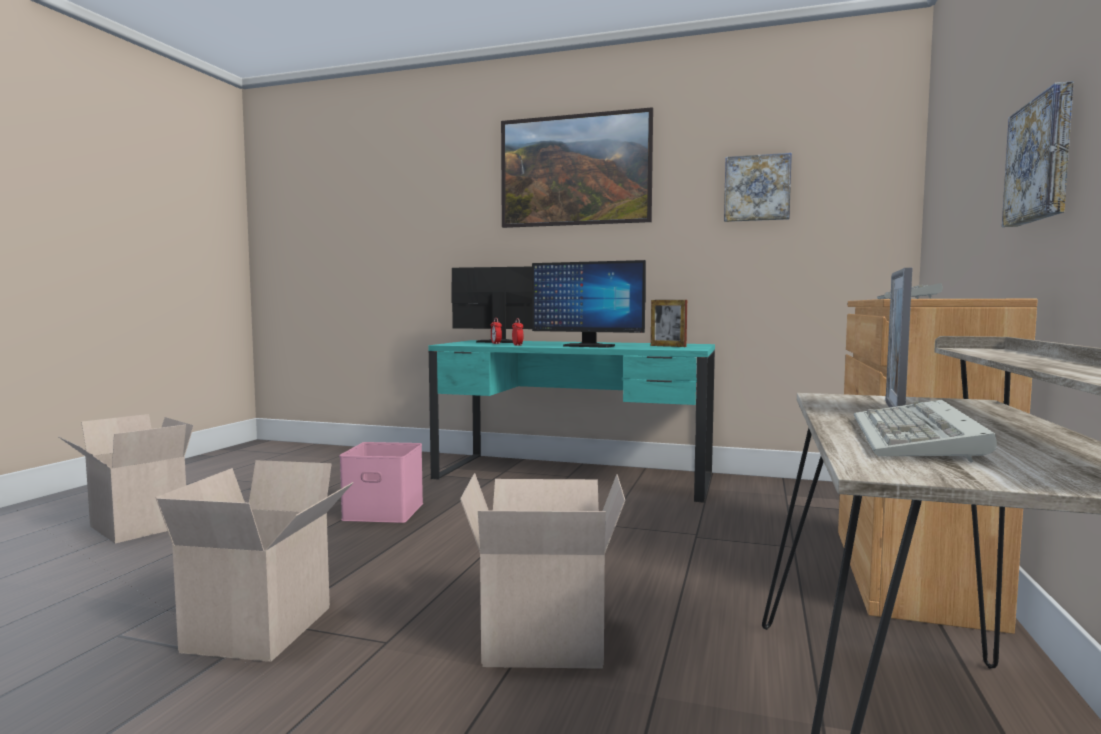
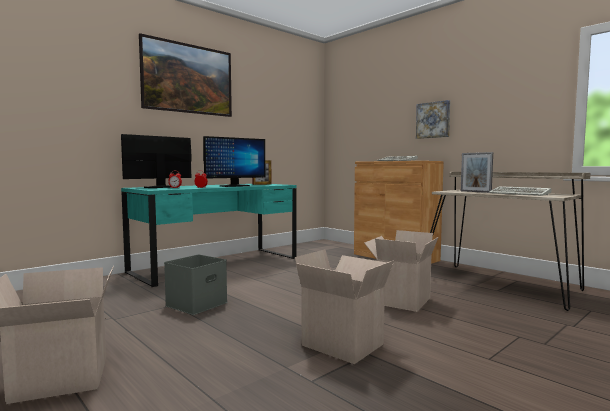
camera: 60 degrees left, 0 degrees up
(385, 511) = (196, 303): pink storage box -> grey storage box
(757, 188) = (274, 106): picture -> none

